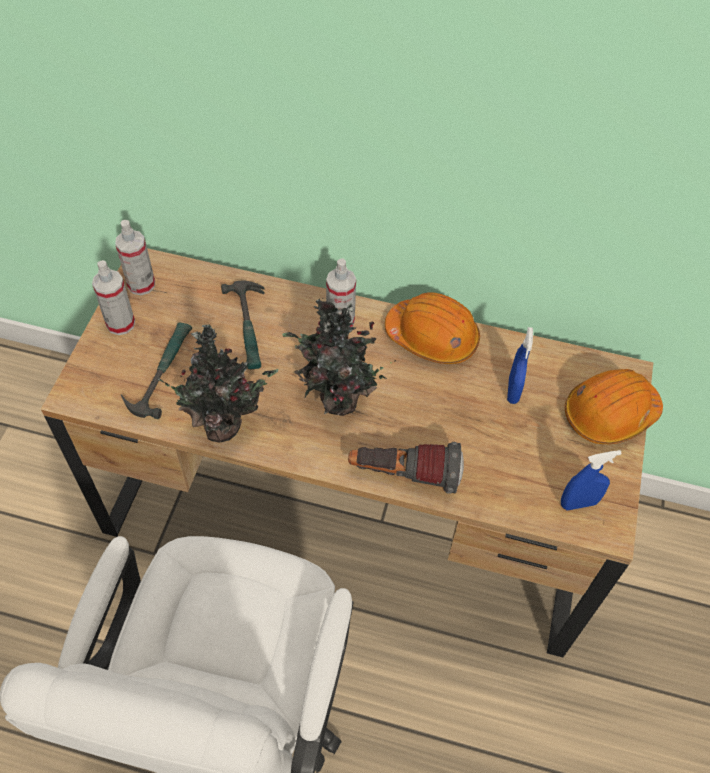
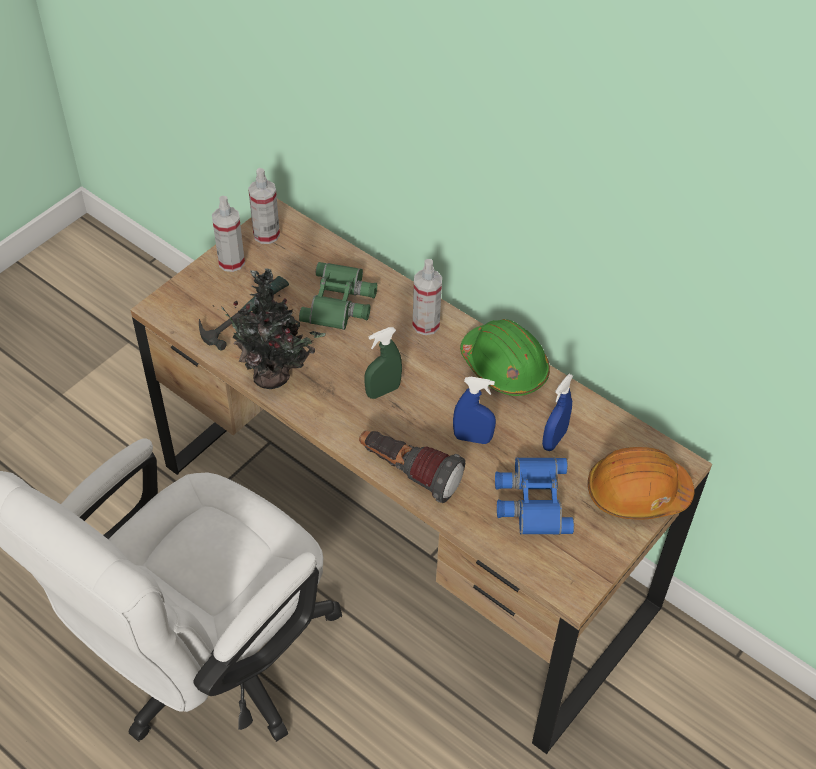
camera: 25 degrees right, 5 degrees down
(249, 327) = (341, 302): hammer -> green binoculars
(336, 401) = (383, 391): potted plant -> green spray bottle
(432, 337) = (504, 367): orange hard hat -> green hard hat
(525, 456) = (531, 499): none -> blue binoculars
(578, 503) = (557, 557): blue spray bottle -> blue spray bottle (472, 438)

